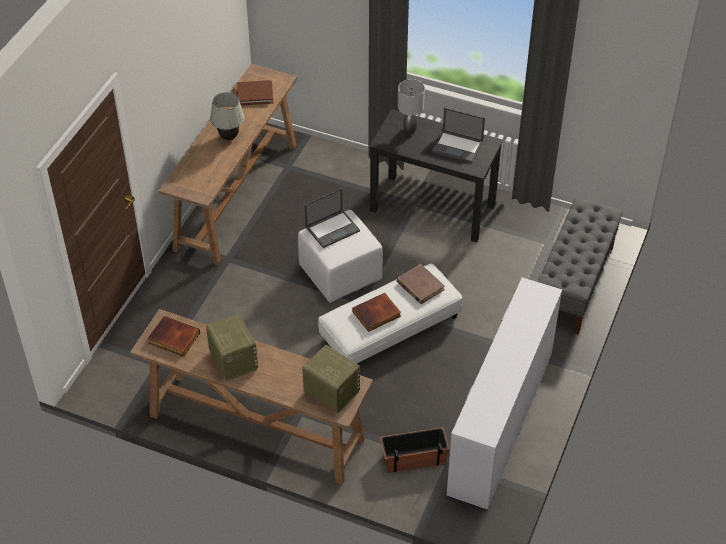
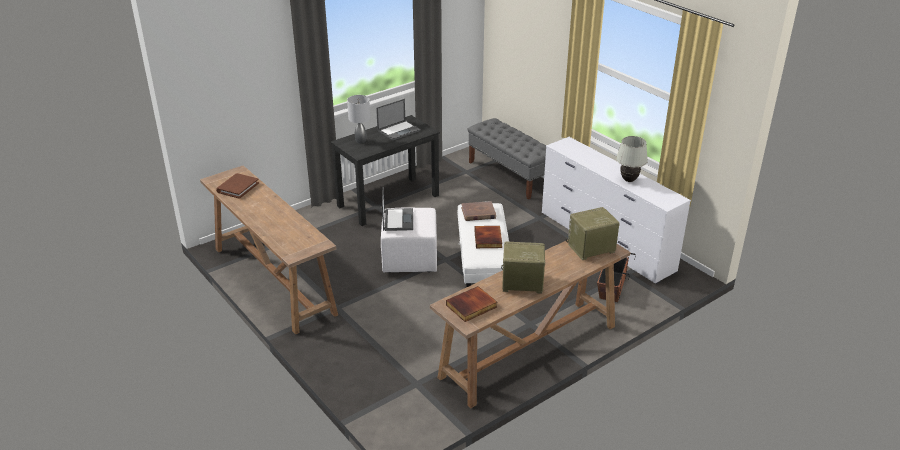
camera: 60 degrees left, 15 degrees down
(229, 137) = (270, 213): white table lamp -> white table lamp (628, 180)

